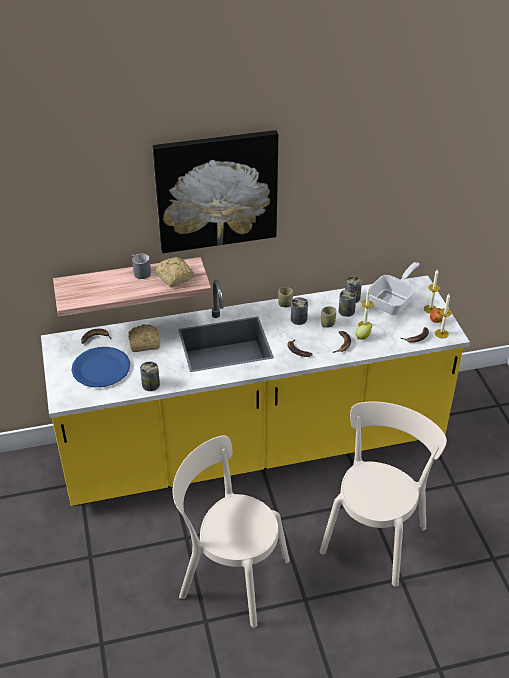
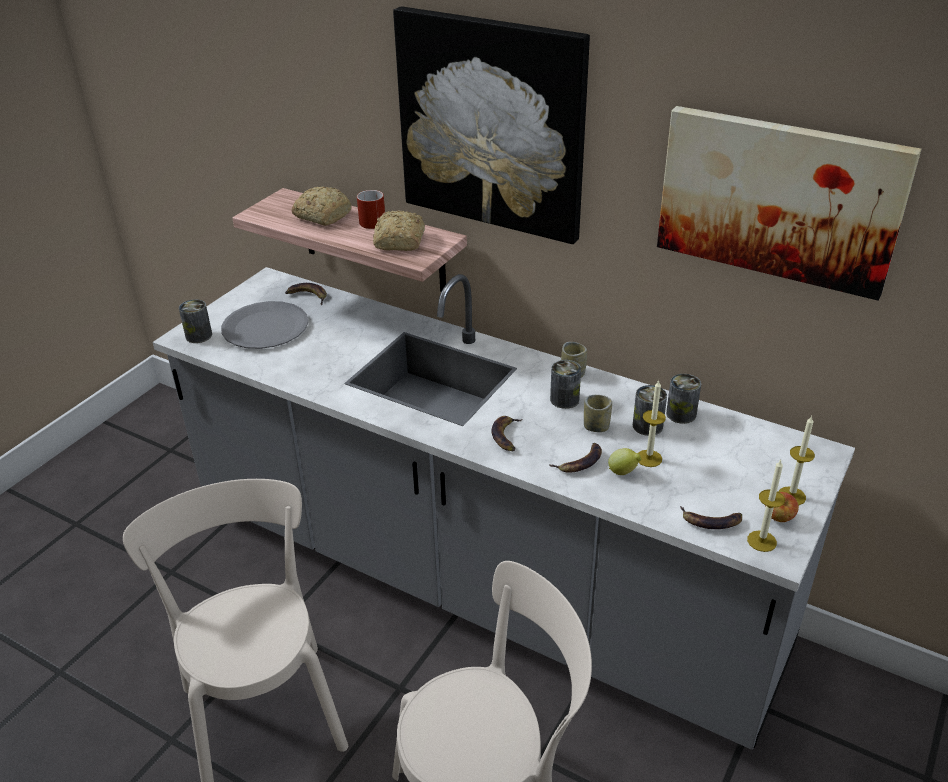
camera: 45 degrees right, 5 degrees down
(101, 368) = (265, 327): blue plate -> grey plate
(139, 272) = (372, 220): grey mug -> red mug
(143, 343) = (344, 327): bread -> bread (322, 215)
(151, 384) = (283, 372): can -> can (199, 336)
(254, 449) = (478, 581): yellow counter -> grey counter
(379, 177) = (778, 199): none -> picture
(393, 301) = (741, 452): frying pan -> none

